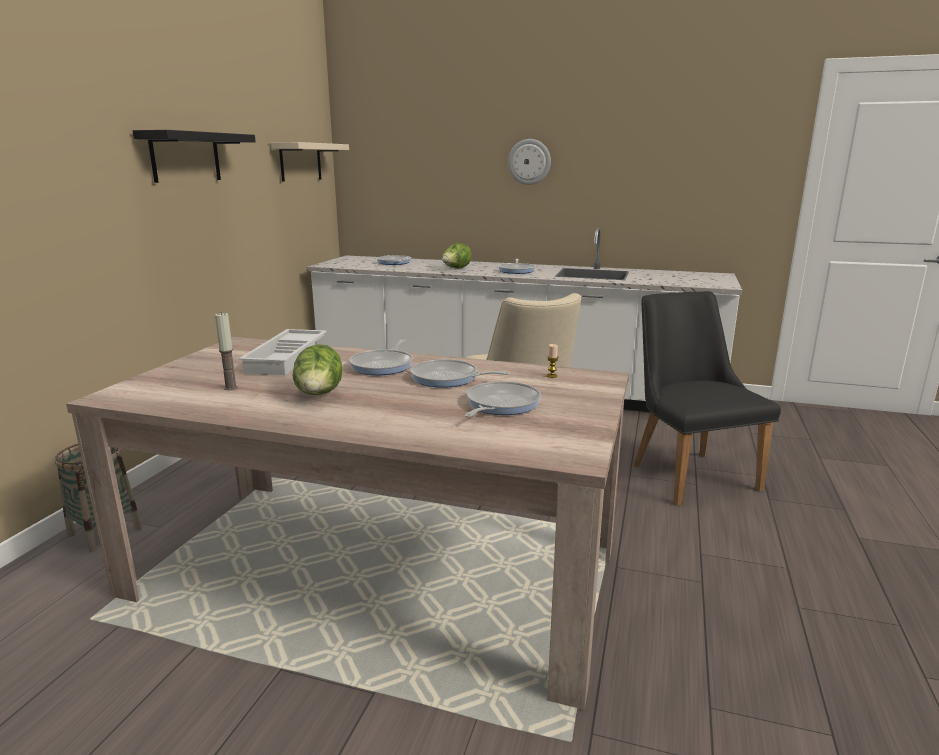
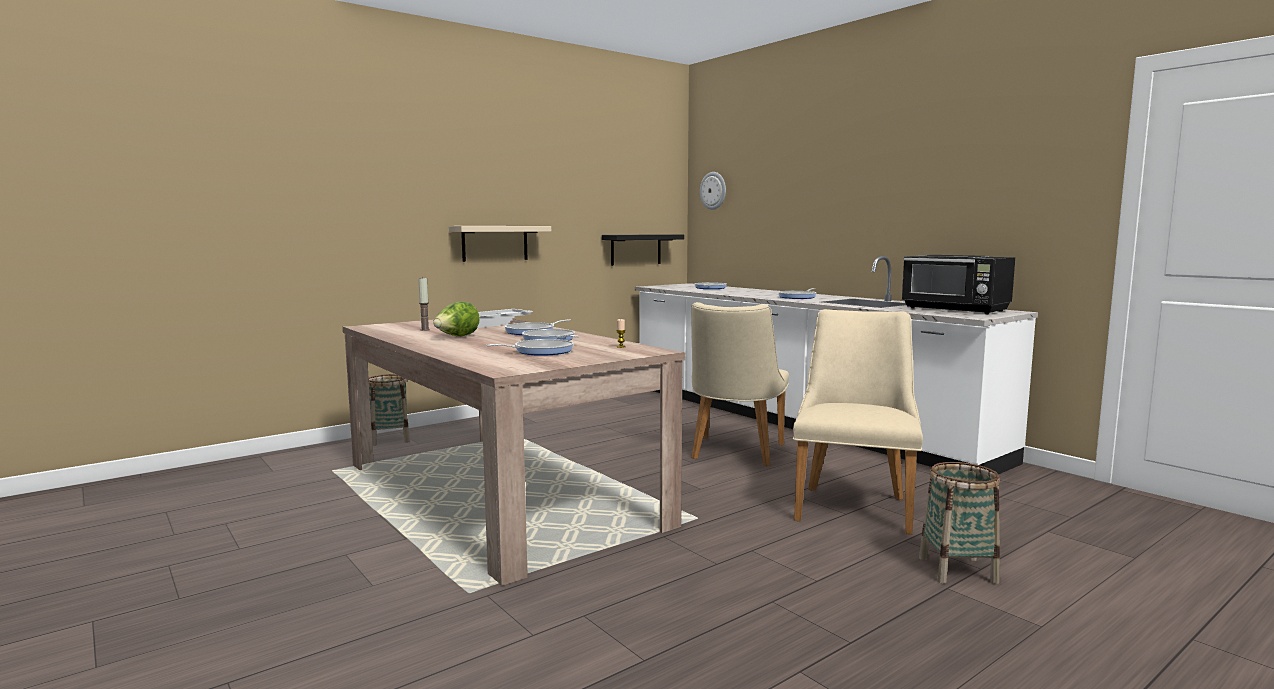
camera: 35 degrees right, 10 degrees down
(186, 157) = (519, 191): black shelf -> black shelf (636, 249)
(300, 162) = (643, 199): beige shelf -> beige shelf (495, 243)
(456, 269) = (747, 293): lettuce -> none
(529, 162) = (834, 193): wall clock -> wall clock (713, 190)
(682, 277) = (956, 310): none -> black microwave
(686, 472) = (854, 504): black chair -> beige chair
(836, 516) = (957, 570): none -> basket

